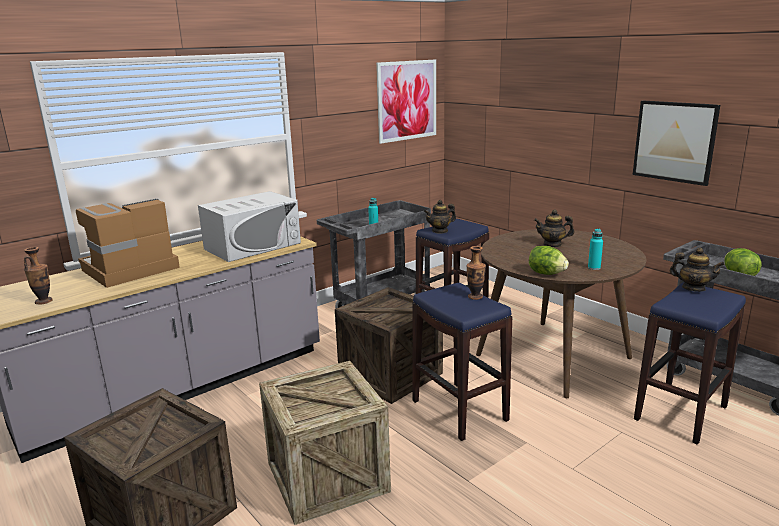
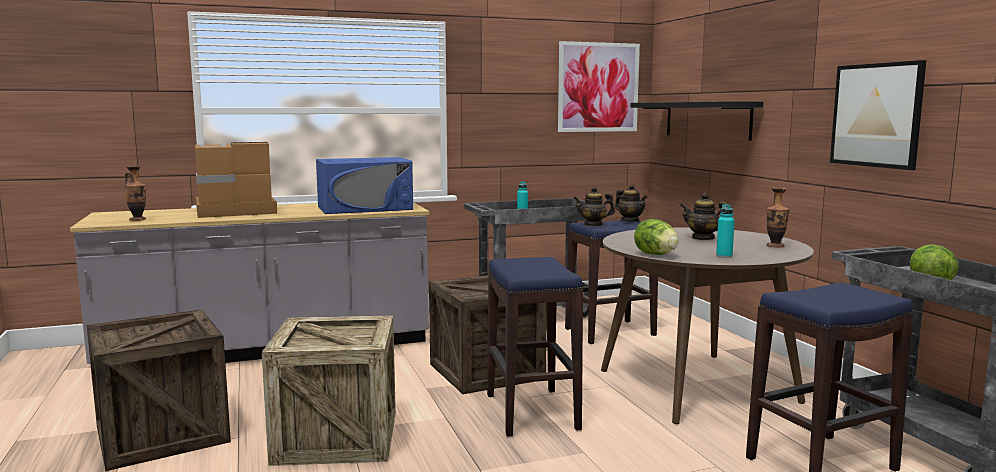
camera: 20 degrees right, 10 degrees down
(253, 246) = (365, 208): white microwave -> blue microwave
(475, 297) = (552, 266): vase -> vase (775, 246)
(507, 129) = (707, 120): none -> black shelf
(693, 288) = (842, 286): teapot -> teapot (630, 221)

